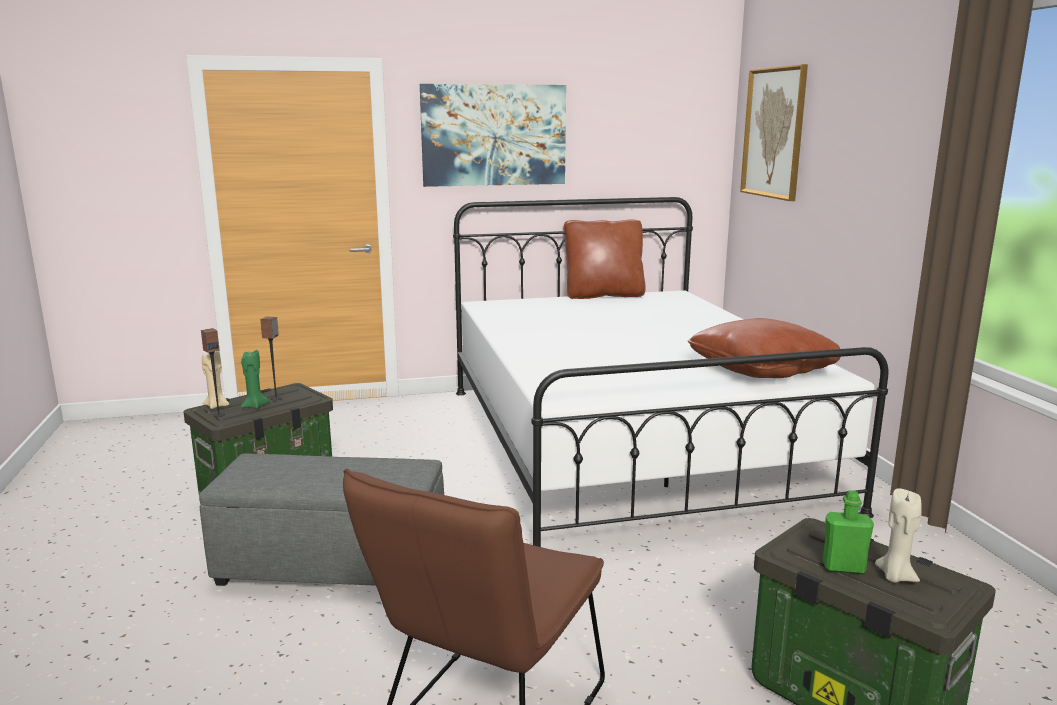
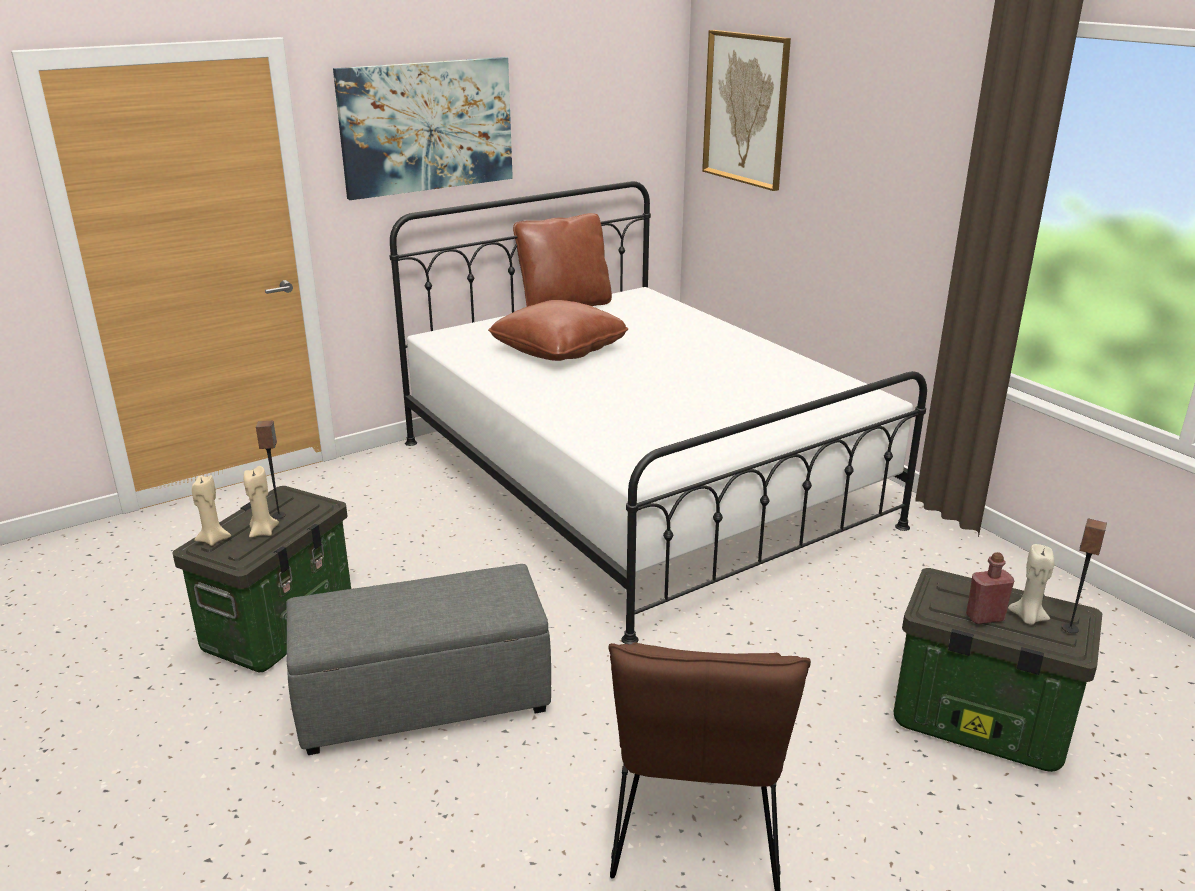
camera: 20 degrees left, 10 degrees up
(218, 415) = (229, 553): speaker -> speaker (1069, 628)
(254, 406) = (263, 532): green candle -> beige candle
(762, 370) = (803, 401): brown pillow -> brown pillow (559, 350)
(843, 567) = (985, 617): green bottle -> red bottle

